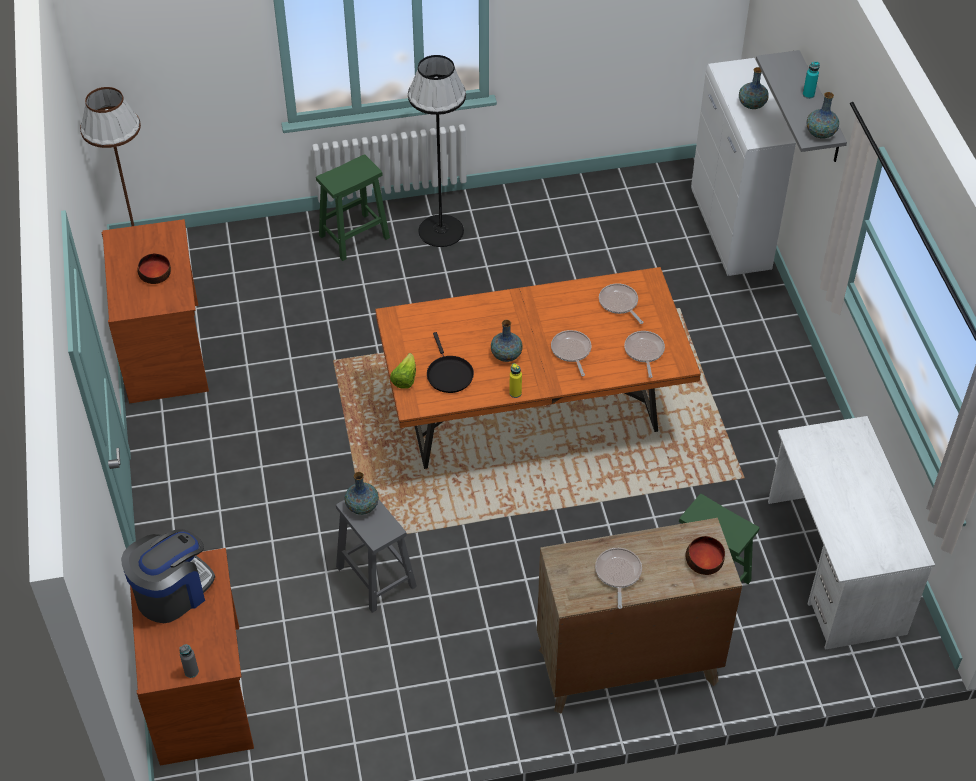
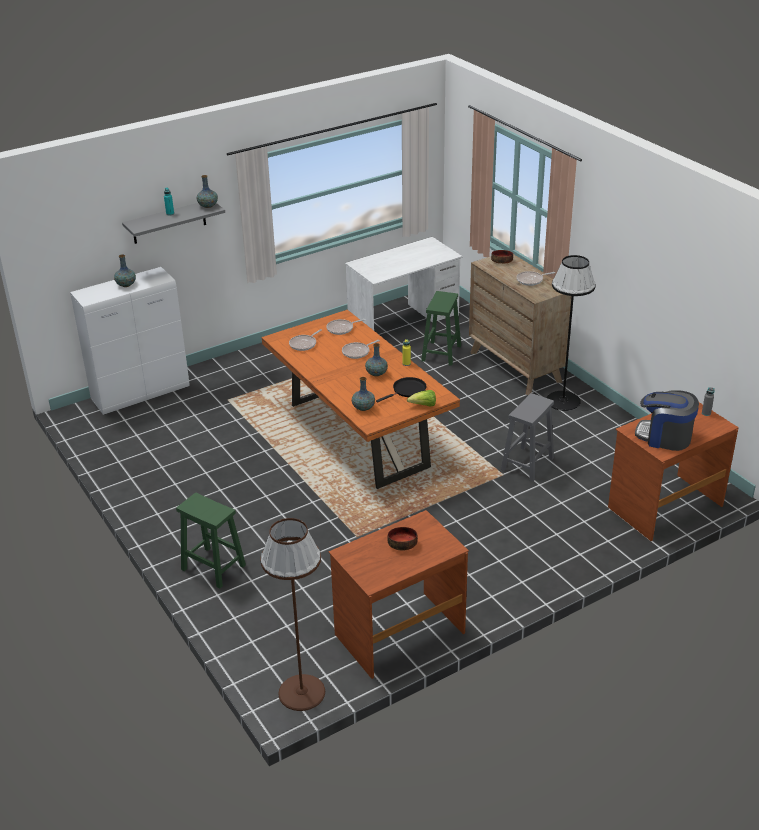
camera: 110 degrees left, 15 degrees down
(362, 506) = (525, 412): vase -> vase (363, 408)
(441, 230) = (188, 522): black floor lamp -> black floor lamp (563, 401)

